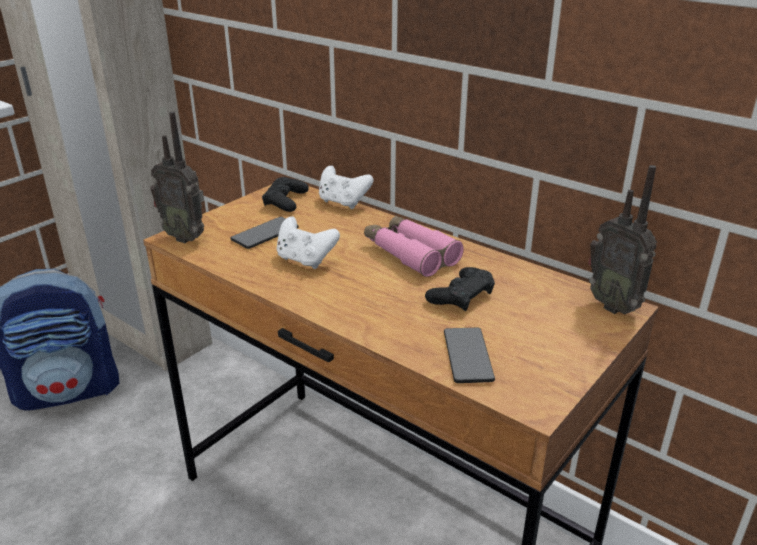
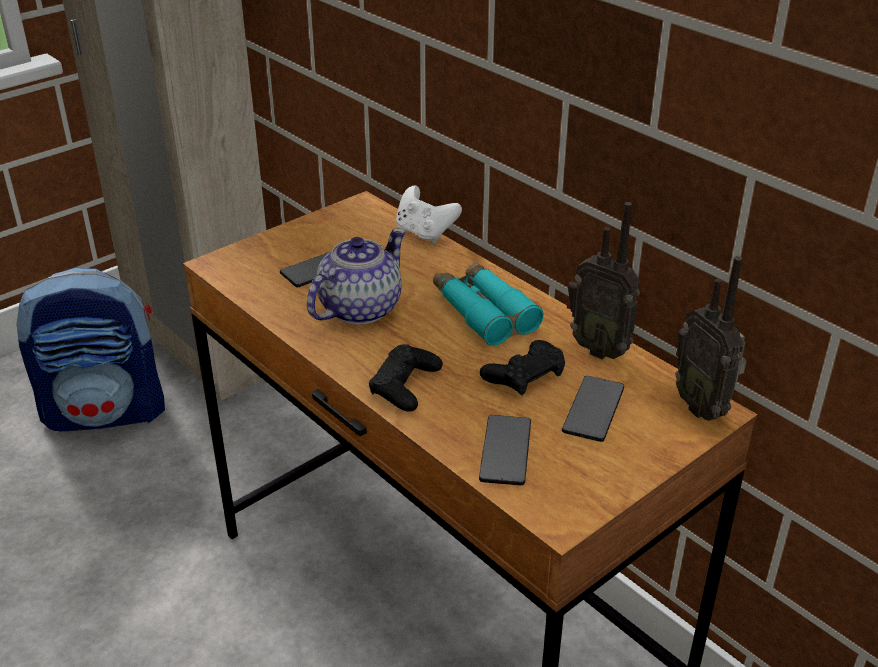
camera: 10 degrees right, 5 degrees up
(186, 237) = (230, 264): radio -> radio (600, 348)
(285, 201) = (357, 224): black game controller -> black game controller (405, 385)
(305, 260) = (358, 309): white game controller -> teapot
(410, 253) = (483, 312): pink binoculars -> turquoise binoculars
(528, 316) = (593, 410): none -> phone

